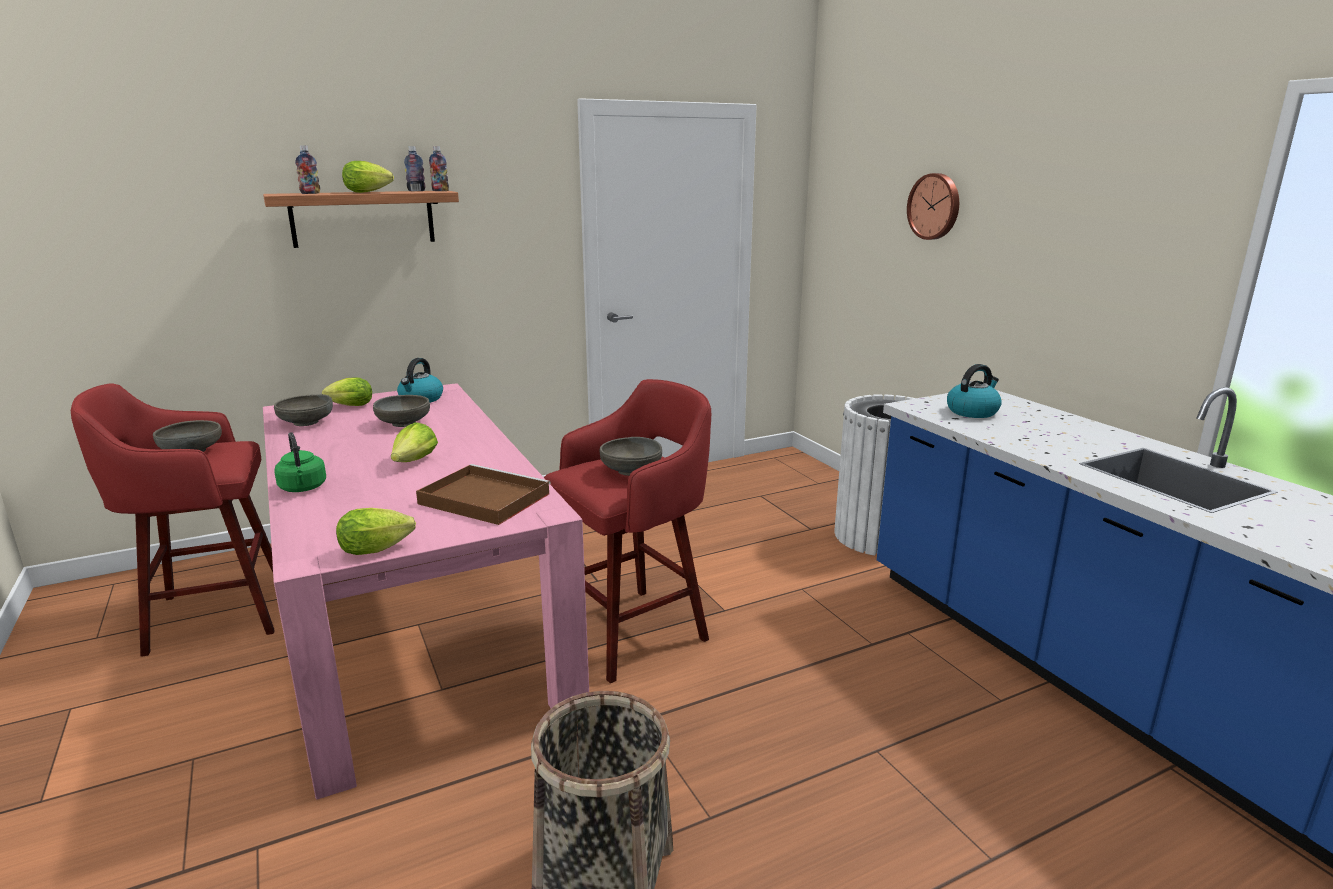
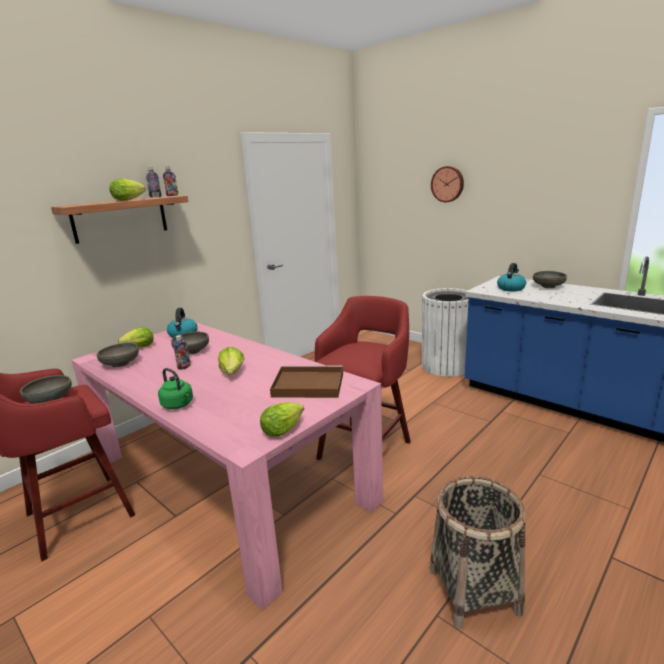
camera: 20 degrees left, 0 degrees up
(310, 193) = (90, 203): bottle -> bottle (184, 367)
(631, 471) = (366, 351): grey bowl -> grey bowl (548, 286)

